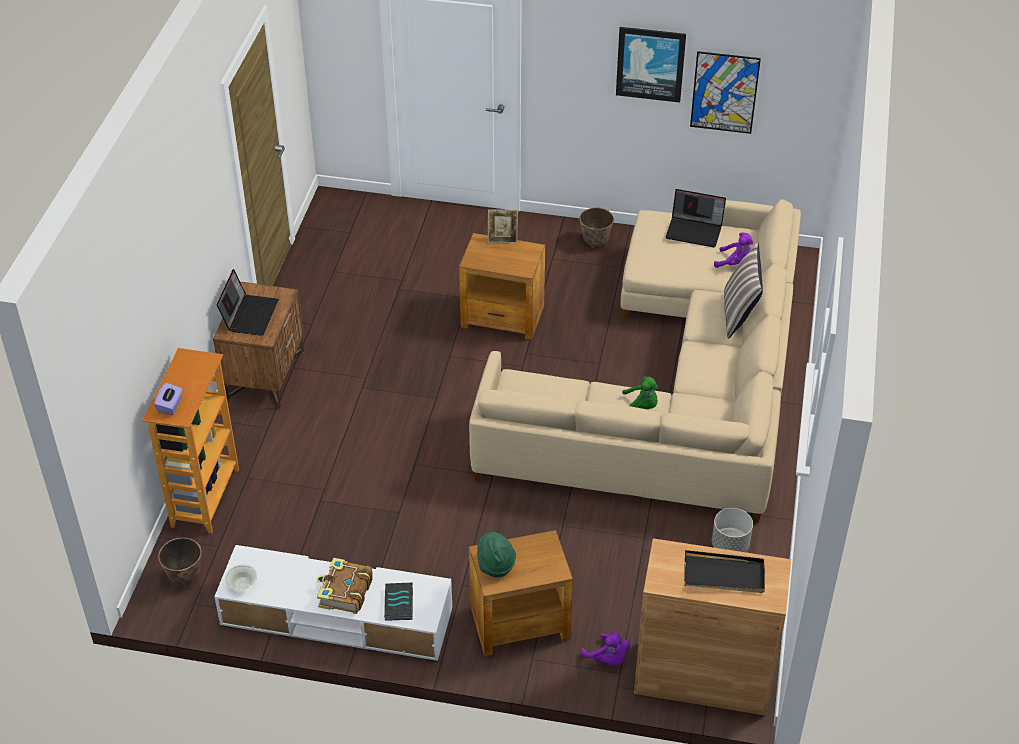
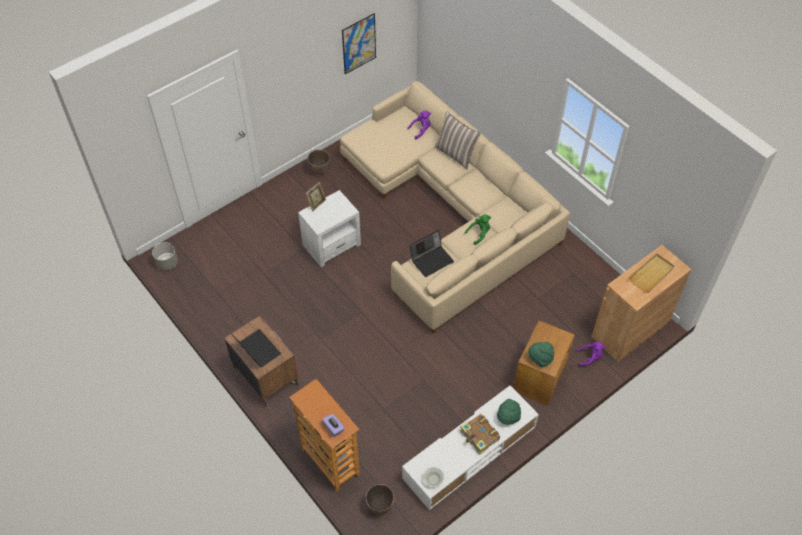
camera: 50 degrees left, 10 degrees up
(399, 604) = (507, 417): book -> green hat
(503, 317) = (332, 244): brown side table -> white side table
(650, 63) = (318, 53): picture -> none
(695, 230) = (383, 128): laptop -> laptop (431, 259)
(724, 575) = (651, 274): black tray -> beige tray
(729, 545) = (565, 264): grey planter -> grey planter (167, 263)

